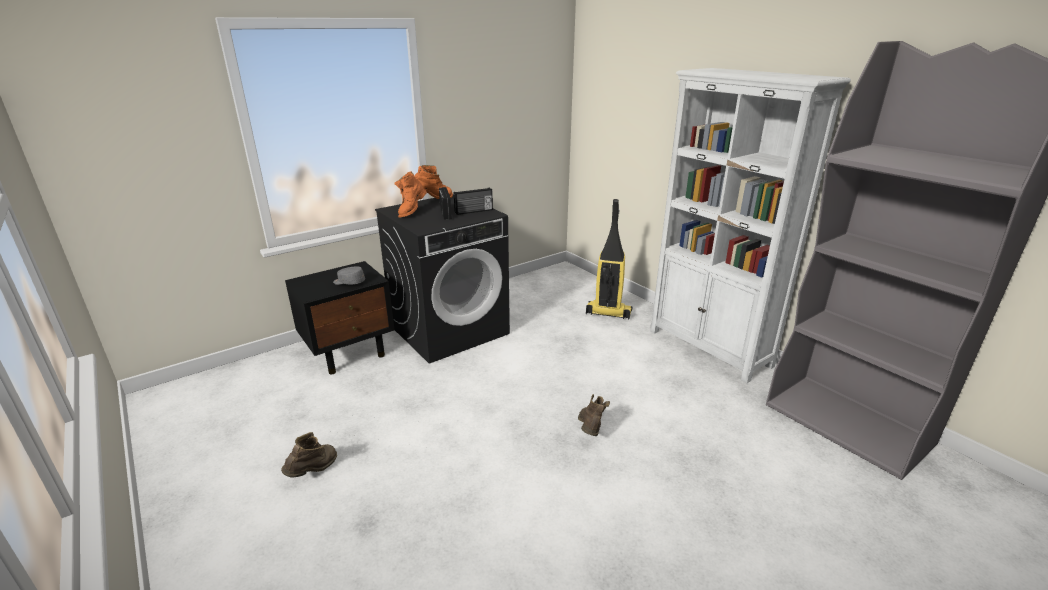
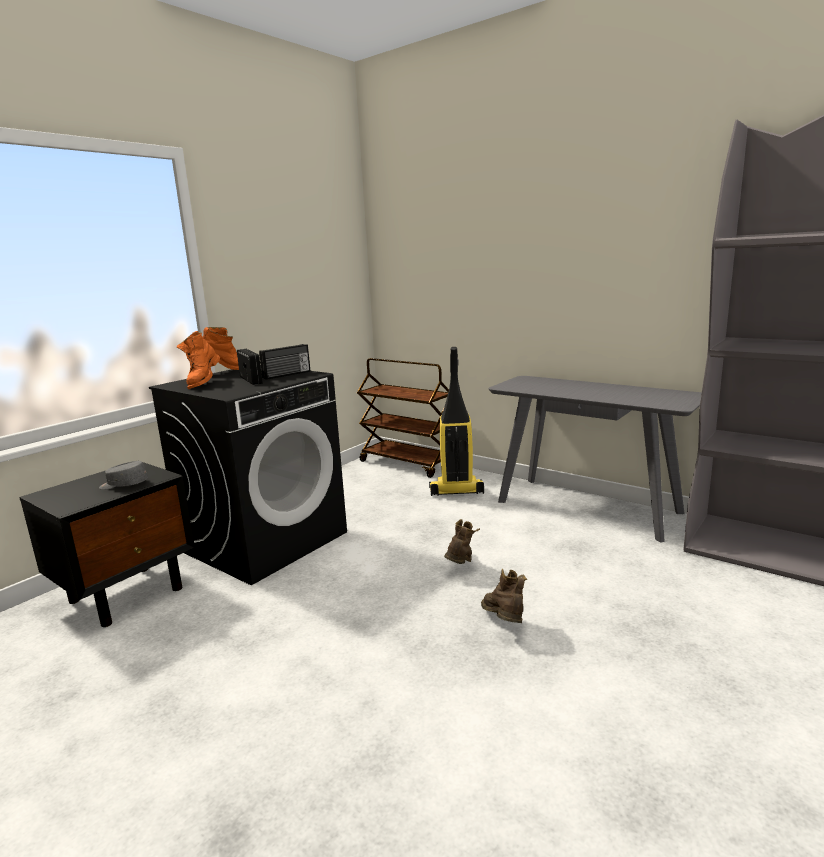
camera: 15 degrees left, 10 degrees down
(314, 471) = (112, 775): brown boot -> brown boot (460, 565)
(581, 279) = (407, 463): none -> brown cart
(709, 348) = (588, 507): white bookcase -> grey console table

